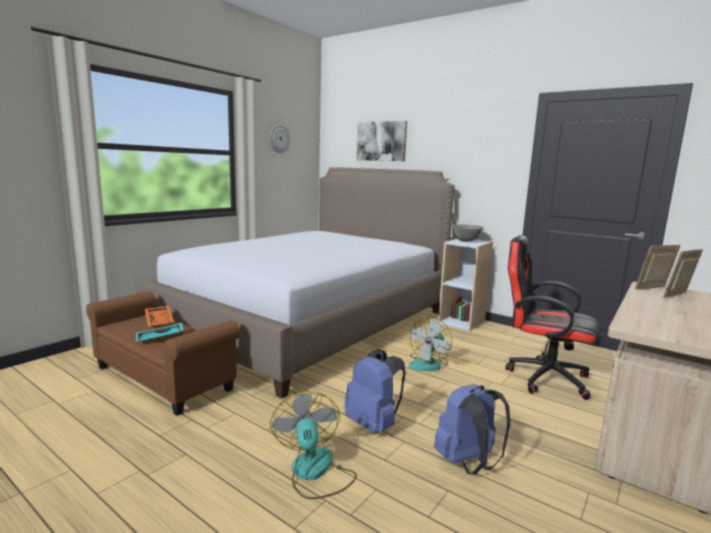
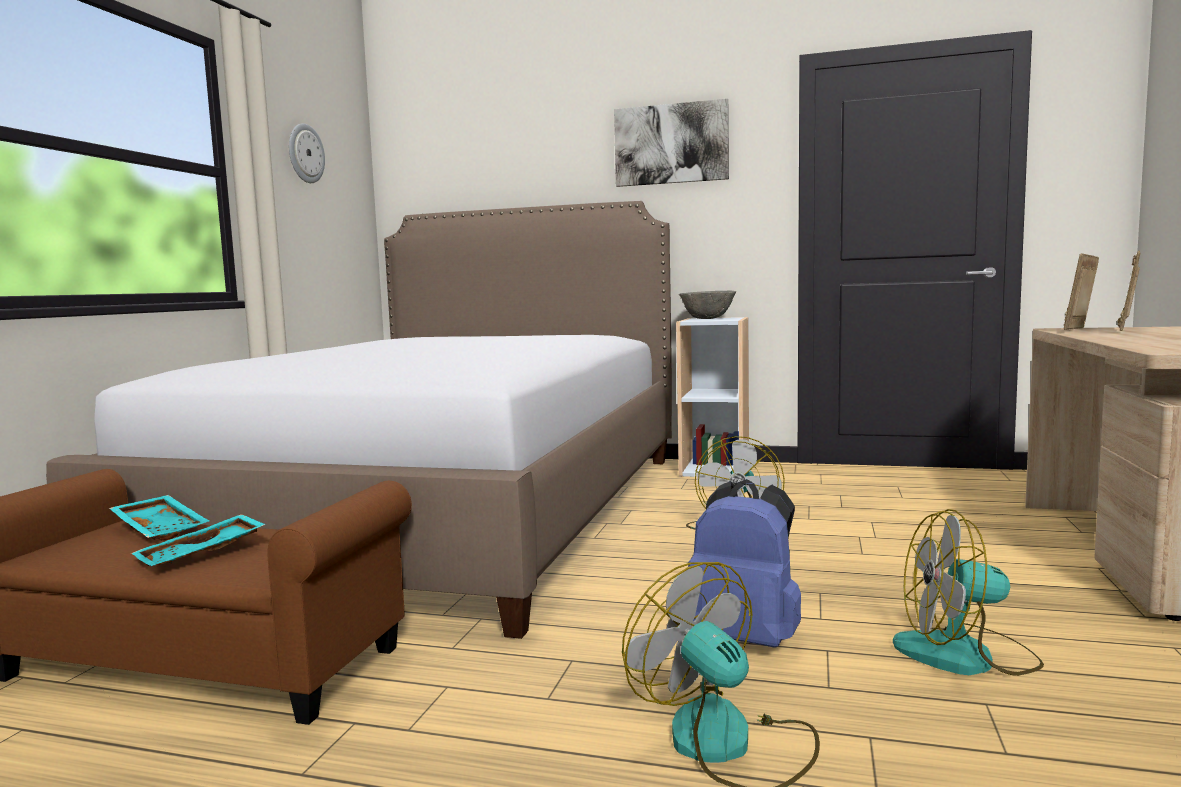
camera: 20 degrees left, 5 degrees down
(160, 321) = (162, 529): orange tray -> turquoise tray
(381, 141) = (510, 157): picture -> picture (671, 144)
(468, 463) = (966, 655): blue backpack -> fan
(541, 377) = (920, 517): black office chair -> none

